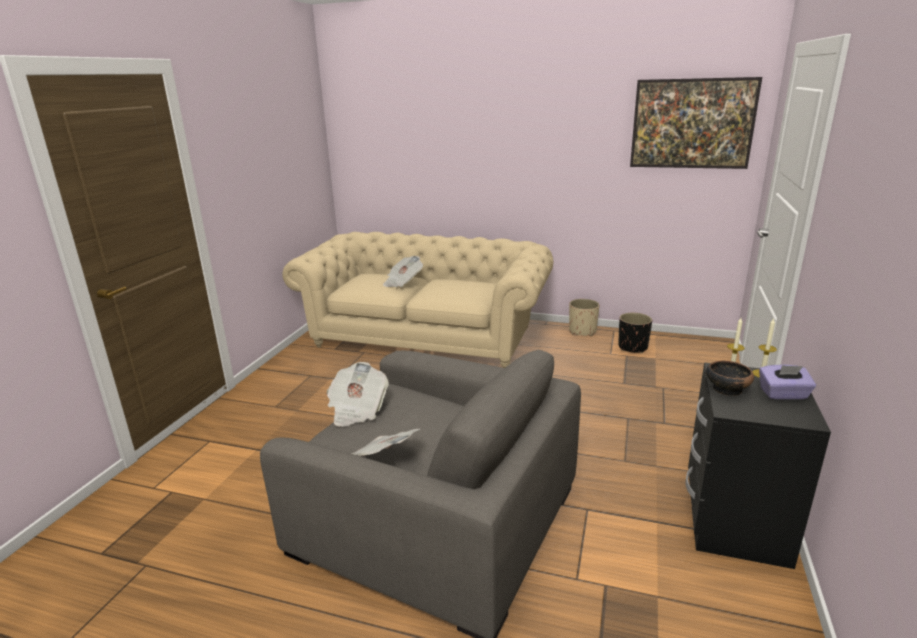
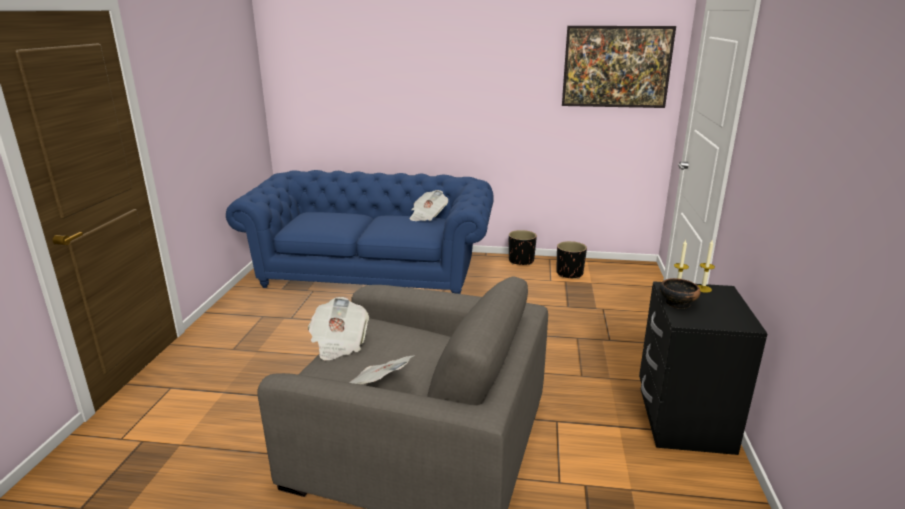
camera: 10 degrees left, 0 degrees up
(403, 282) = (349, 220): newspaper -> newspaper (427, 216)
(427, 334) = (373, 270): beige sofa -> blue sofa
(582, 331) = (521, 261): beige planter -> black planter
(783, 394) = (724, 305): purple tissue box -> none

